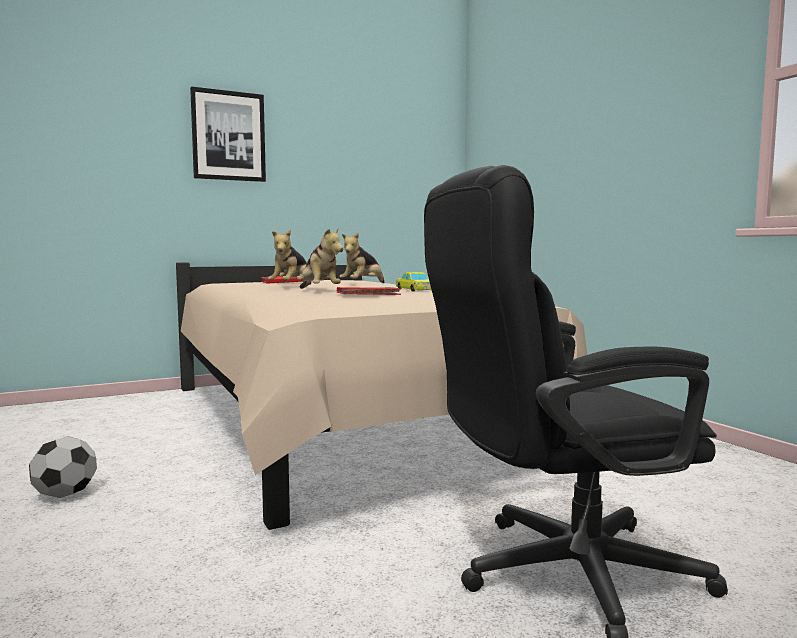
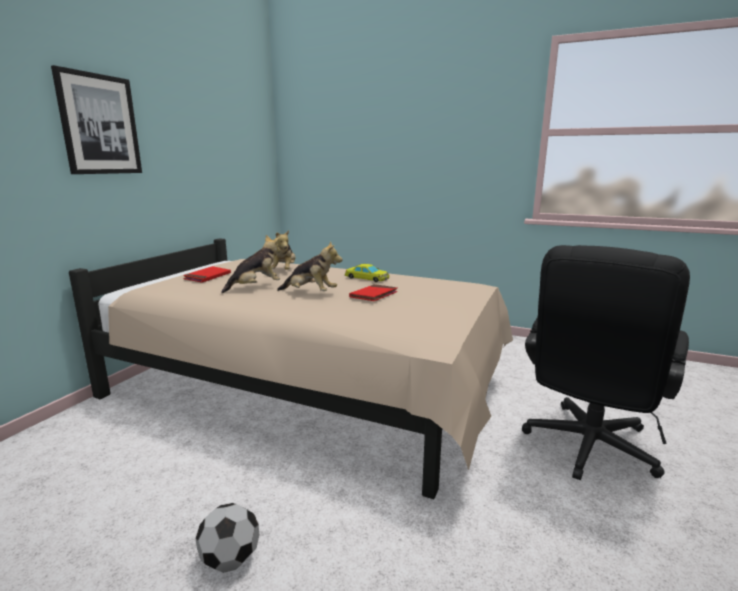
camera: 40 degrees left, 10 degrees up
(292, 287) = (256, 287): plush toy -> plush toy turned 105 degrees counterclockwise

